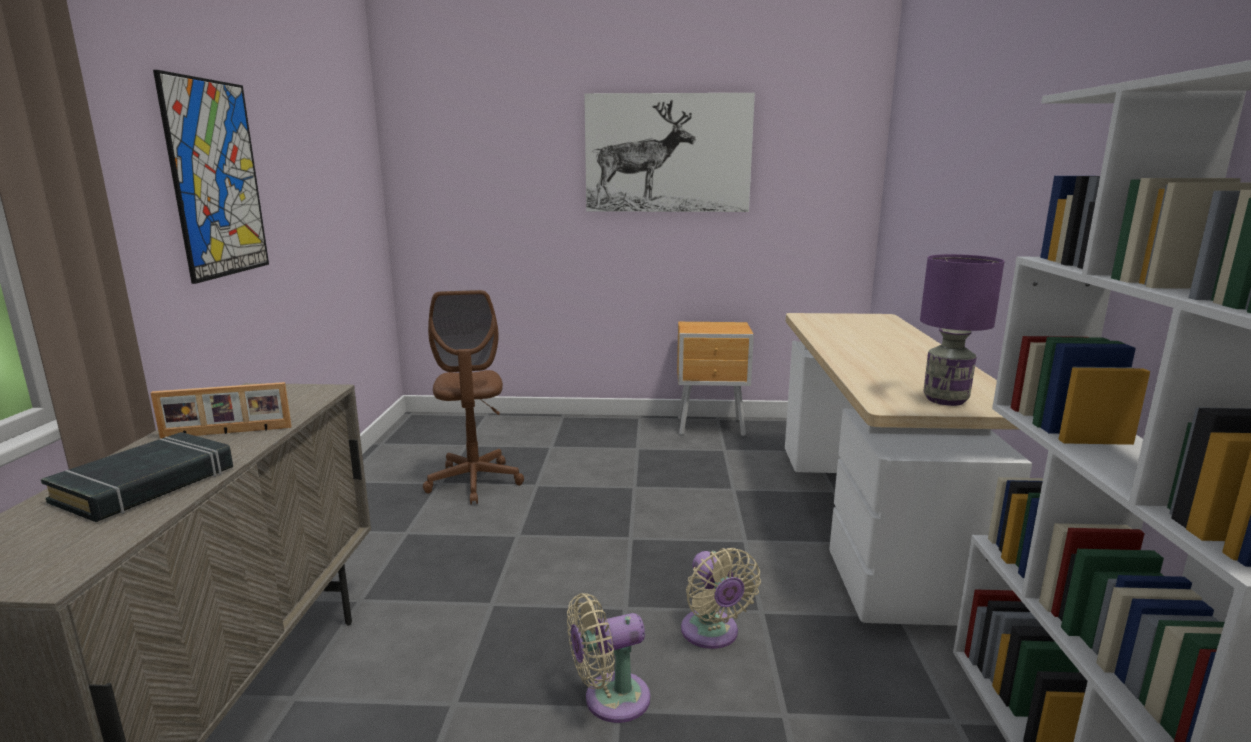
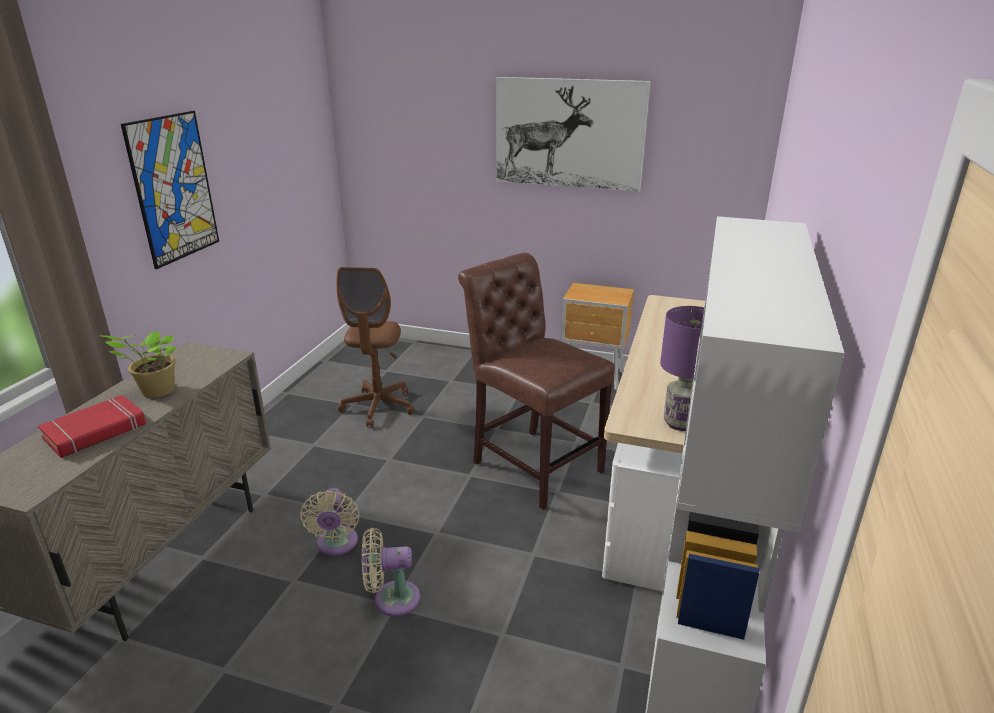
camera: 15 degrees right, 10 degrees up
(146, 485) = (96, 432): black book -> red book
(226, 433) = (155, 391): picture frame -> potted plant
(698, 515) = (532, 463): none -> brown chair
(712, 634) = (486, 565): beige fan -> beige fan (336, 544)

